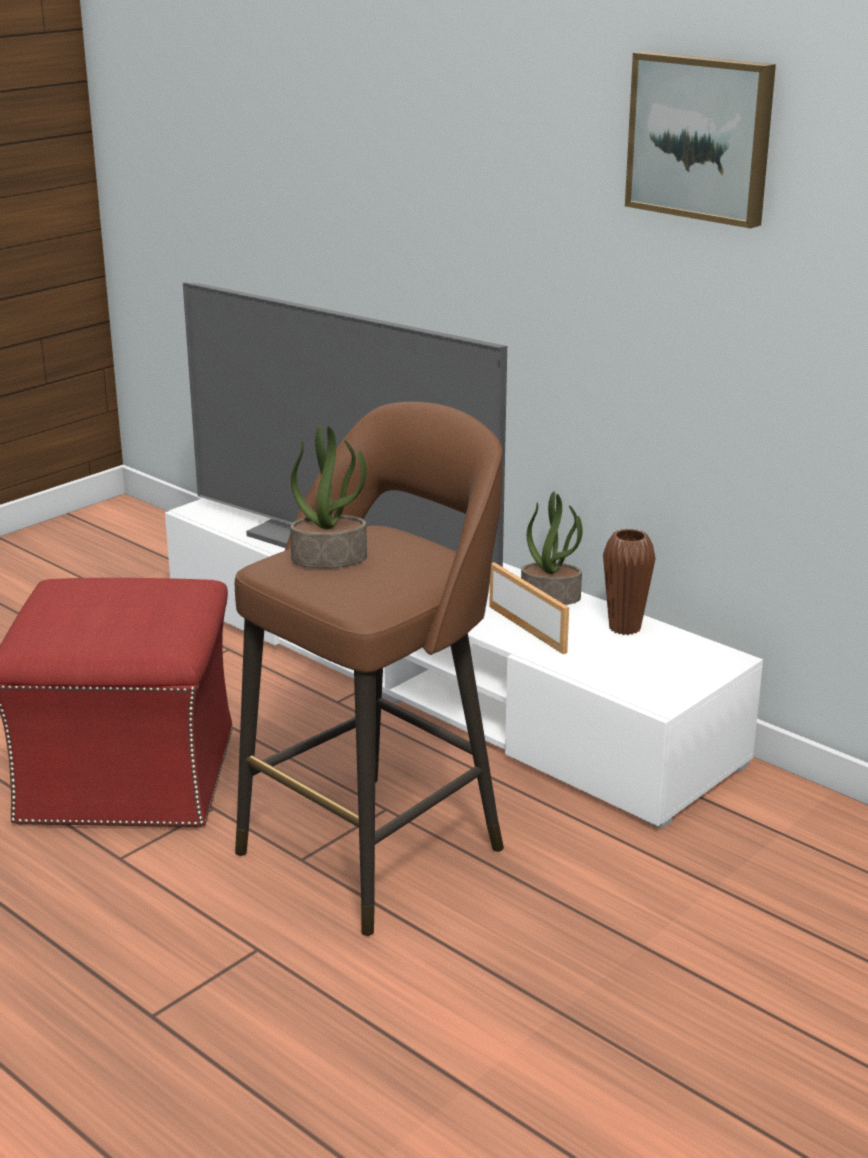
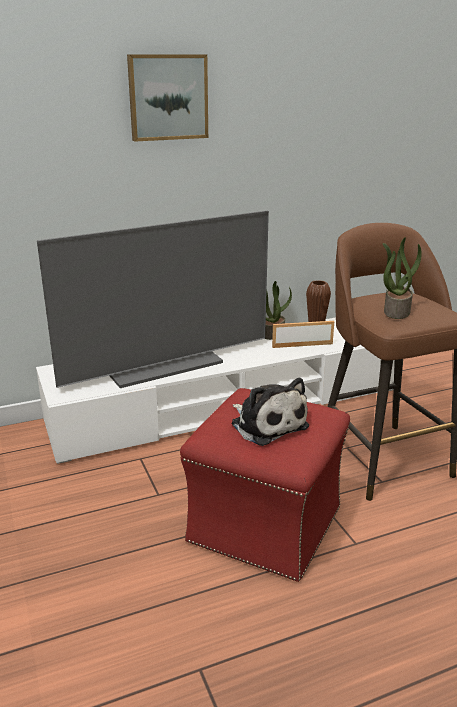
camera: 65 degrees left, 0 degrees up
(103, 610) = (267, 424): none -> plush toy
(702, 137) = (325, 86): picture -> picture (167, 97)

